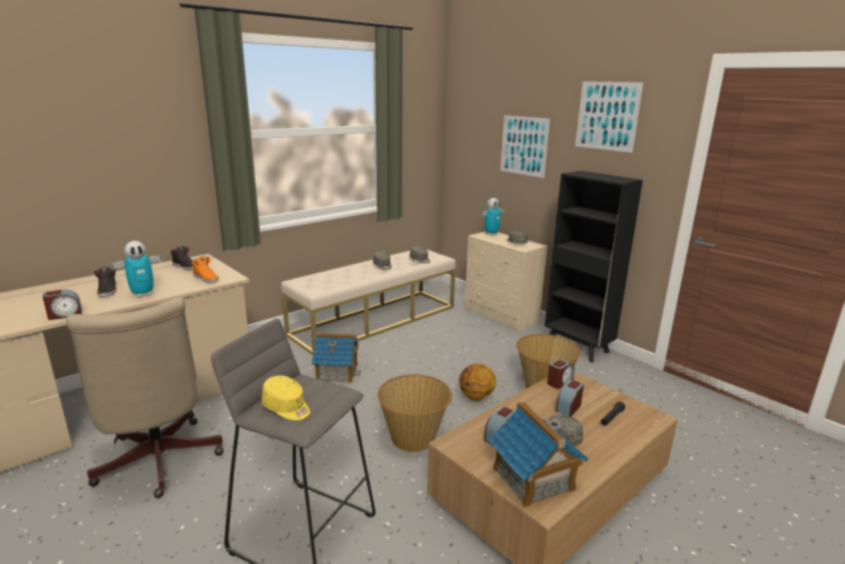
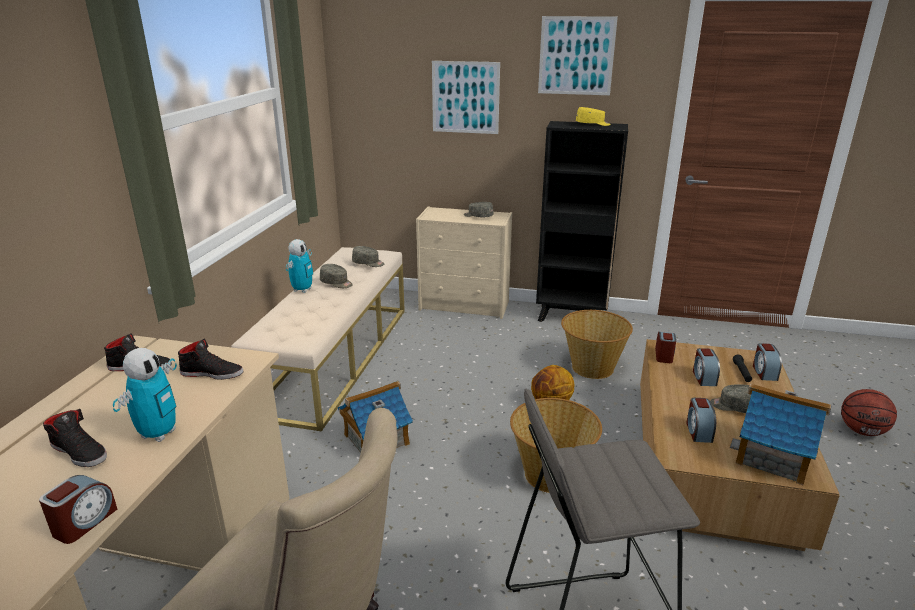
camera: 35 degrees left, 5 degrees up
(206, 278) = (212, 373): orange shoe -> black shoe
(287, 408) = (622, 493): yellow cap -> yellow cap (592, 124)
(491, 234) = (436, 211): toy robot -> toy robot (302, 290)
(635, 426) = (764, 372): none -> alarm clock
(753, 538) = (862, 431): none -> basketball

